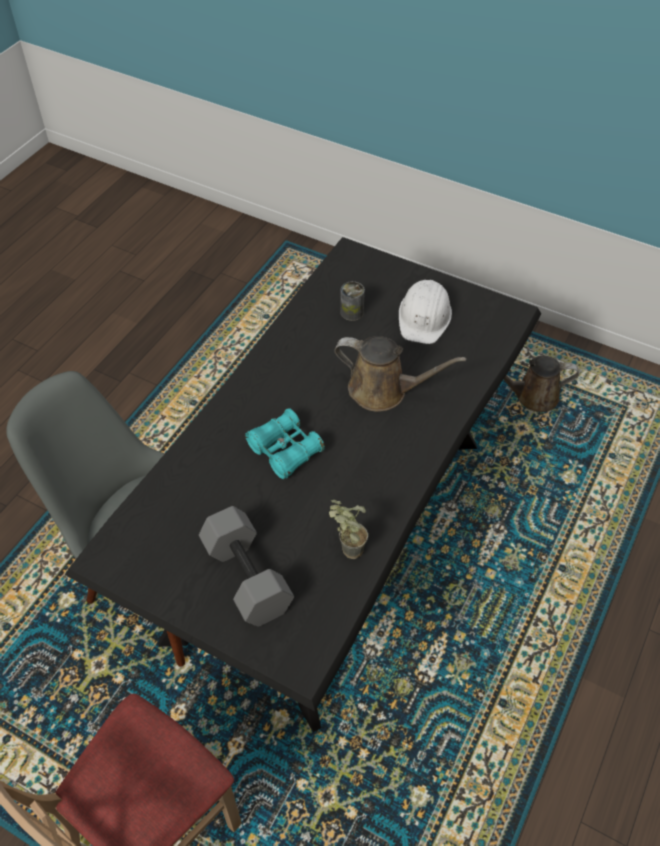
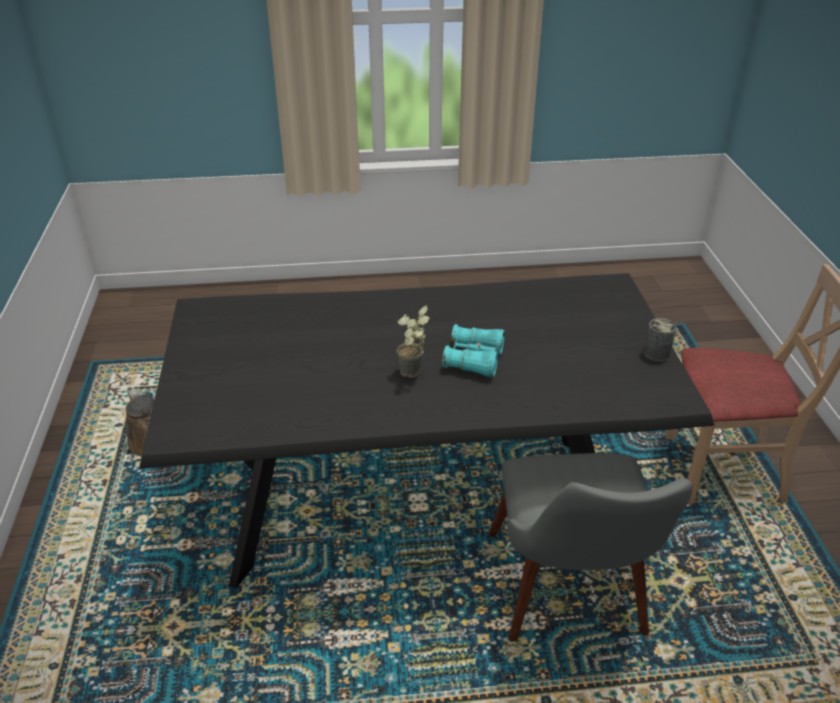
camera: 125 degrees left, 15 degrees down
(245, 577) = (596, 328): grey dumbbell -> none
(346, 550) = (521, 298): potted plant -> potted plant (413, 376)
(352, 312) = (270, 394): can -> can (656, 353)
(383, 390) = (356, 337): brown watering can -> none
(424, 316) = (240, 350): white hard hat -> none

